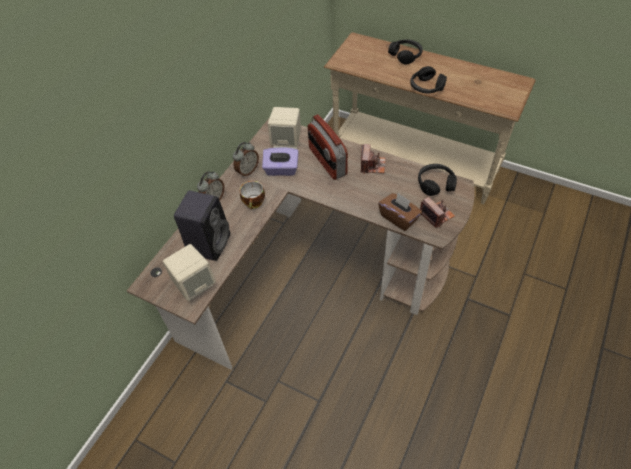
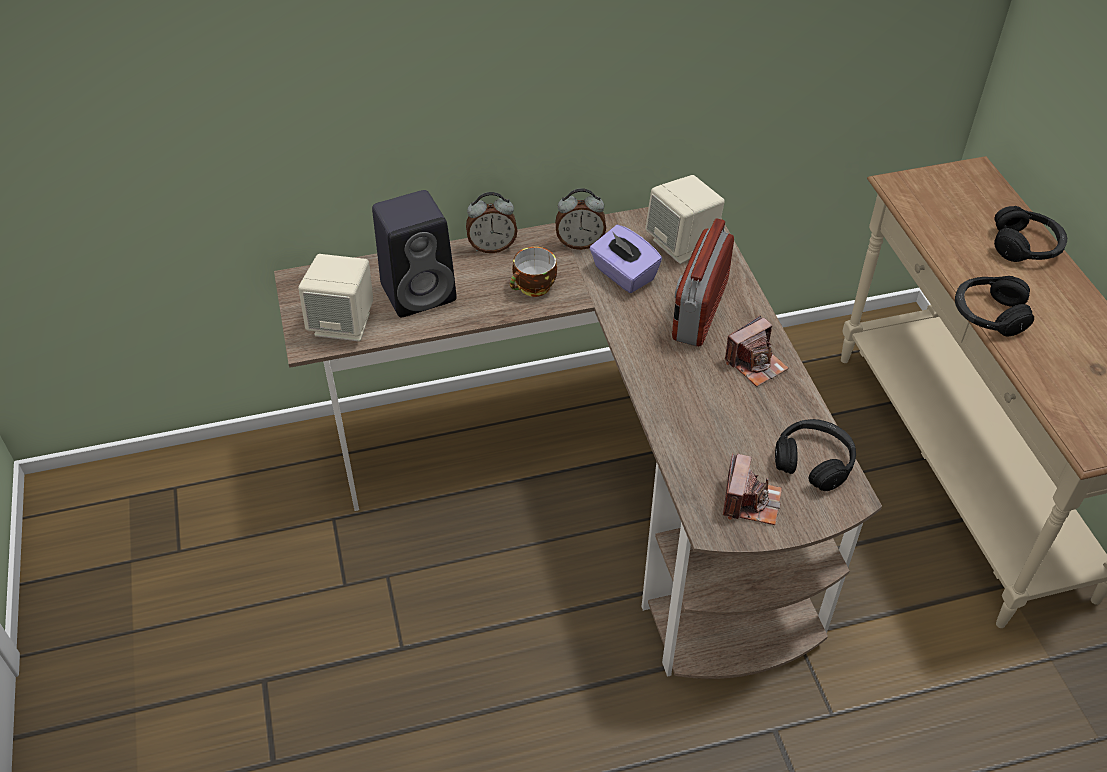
camera: 45 degrees right, 5 degrees down
(399, 218) = (690, 459): brown tissue box -> none

